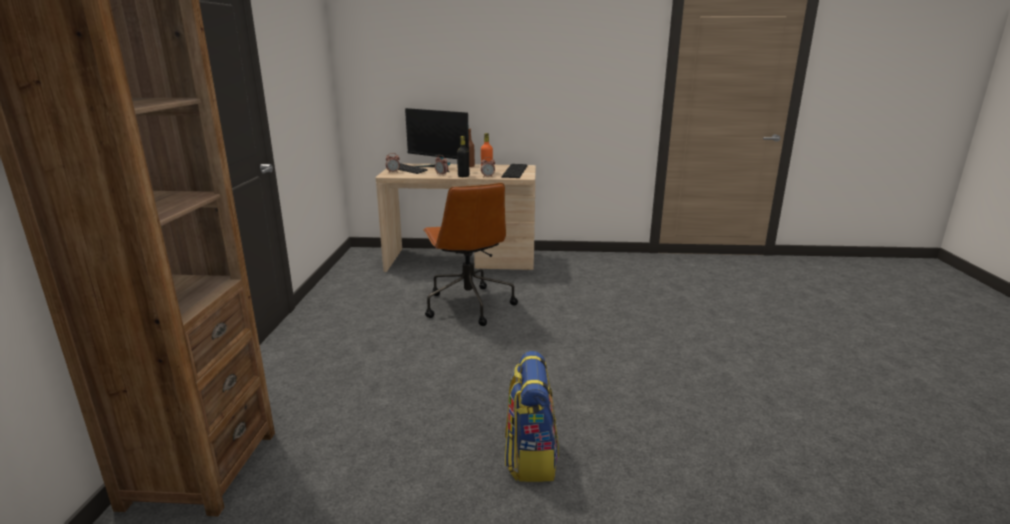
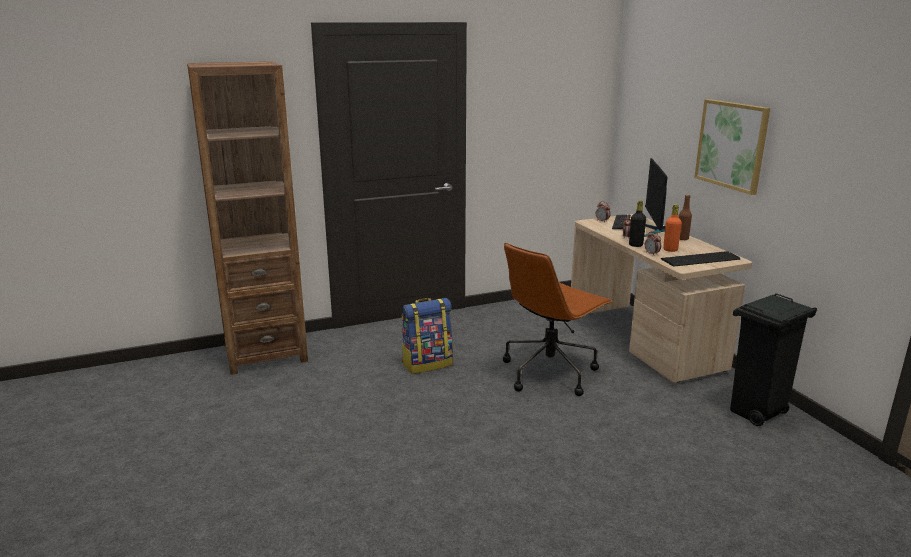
camera: 65 degrees right, 0 degrees up
(493, 81) = (732, 145): none -> picture
(530, 457) = (331, 466): backpack -> backpack (427, 363)
(586, 262) = (756, 413): none -> black trash can

